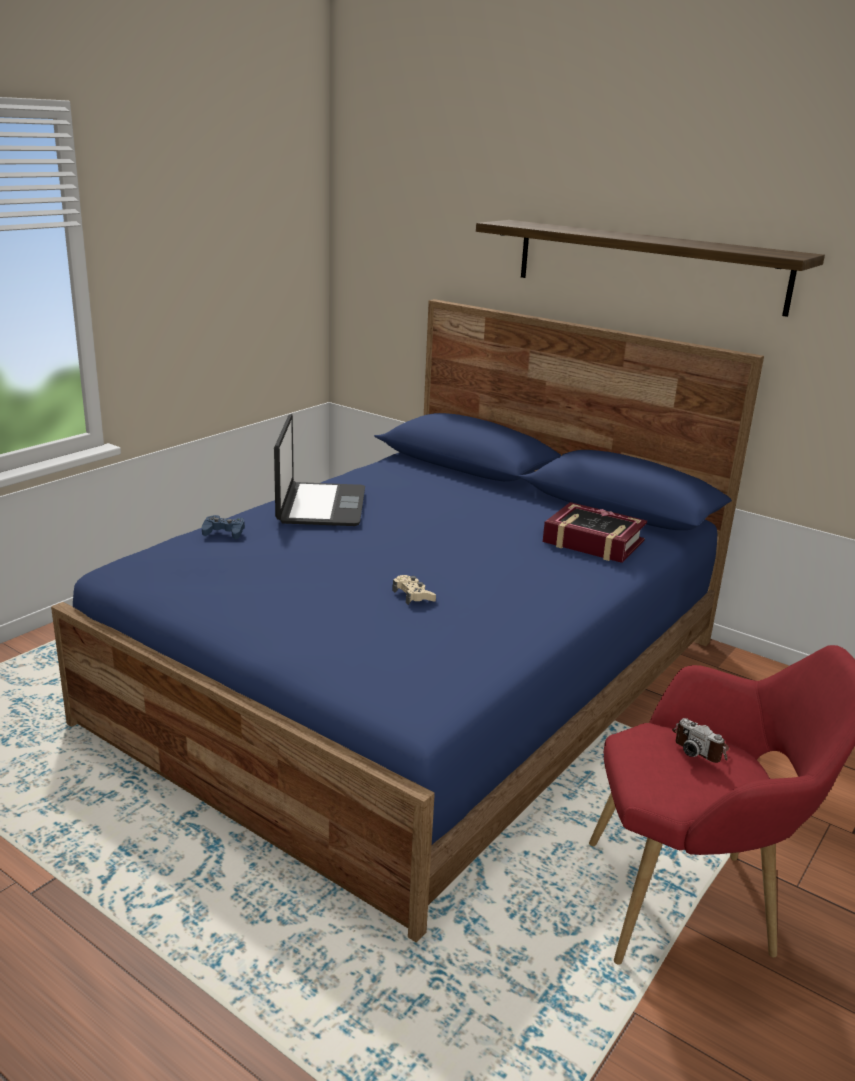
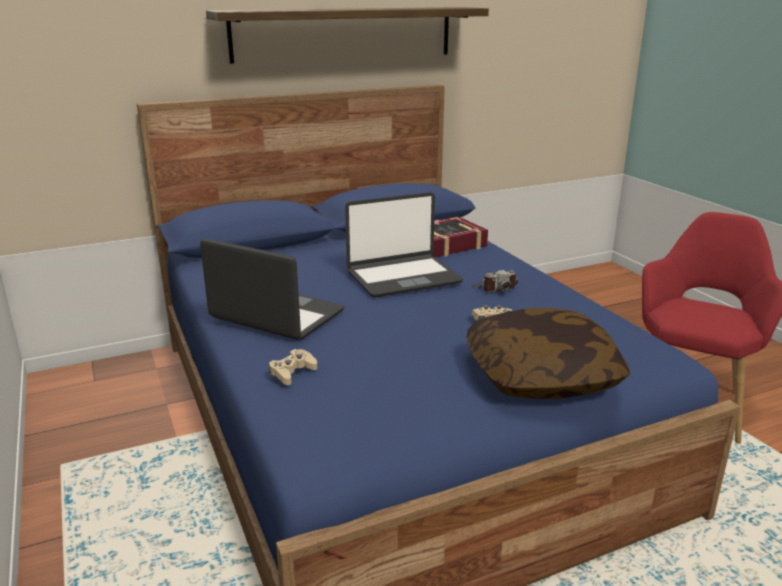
camera: 60 degrees left, 0 degrees up
(224, 532) = (292, 372): blue game controller -> beige game controller
(309, 635) = (541, 376): none -> pillow
(463, 536) = (403, 277): none -> laptop
(701, 747) = (690, 303): camera -> camera (495, 288)

